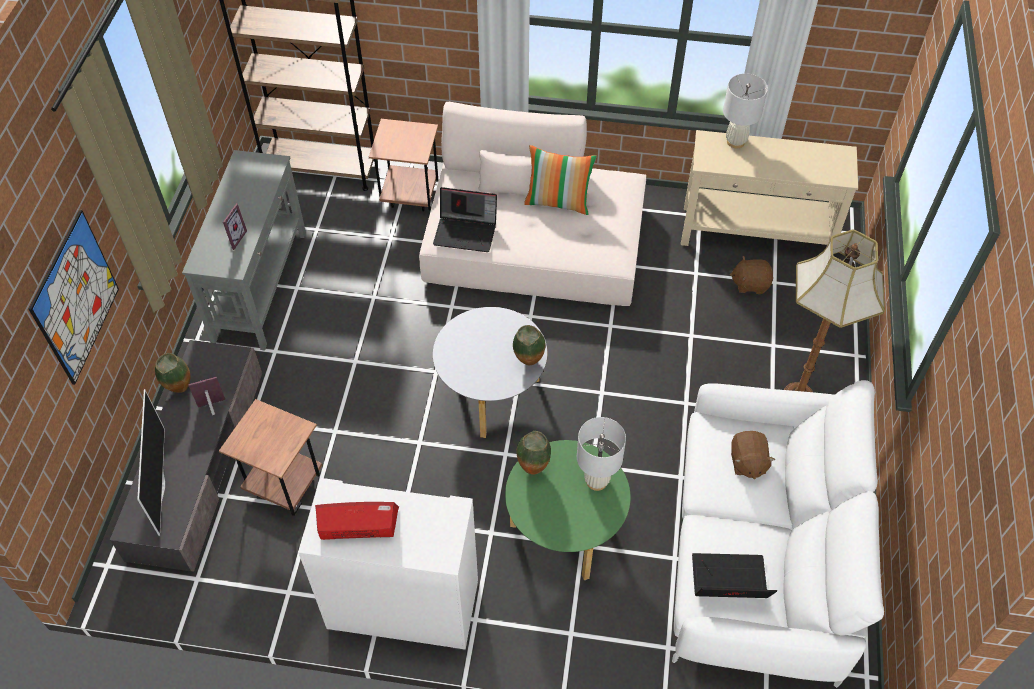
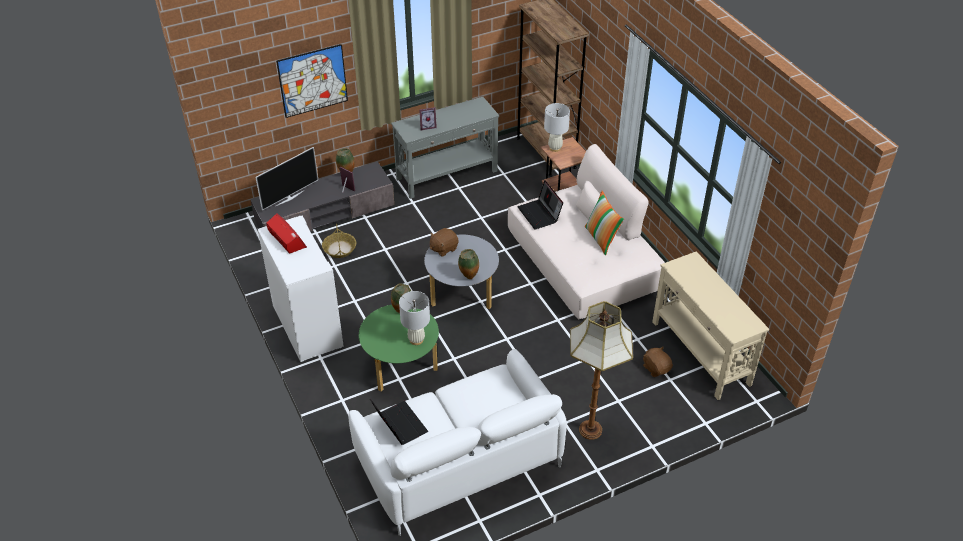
camera: 55 degrees right, 10 degrees down
(286, 484) = (339, 249): brown side table -> basket
(735, 142) = (706, 272): white table lamp -> white table lamp (555, 148)
(747, 462) = (487, 399): brown plush toy -> brown plush toy (443, 248)

